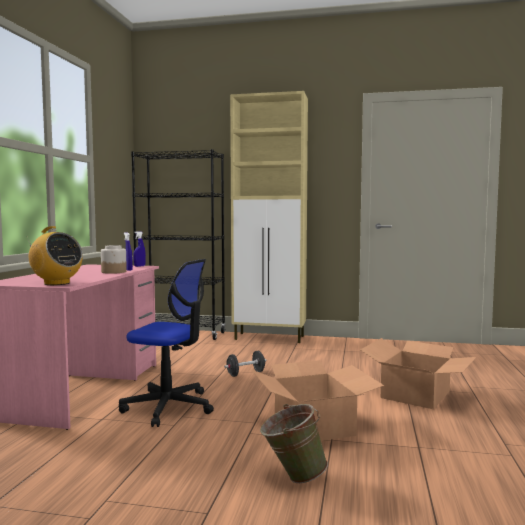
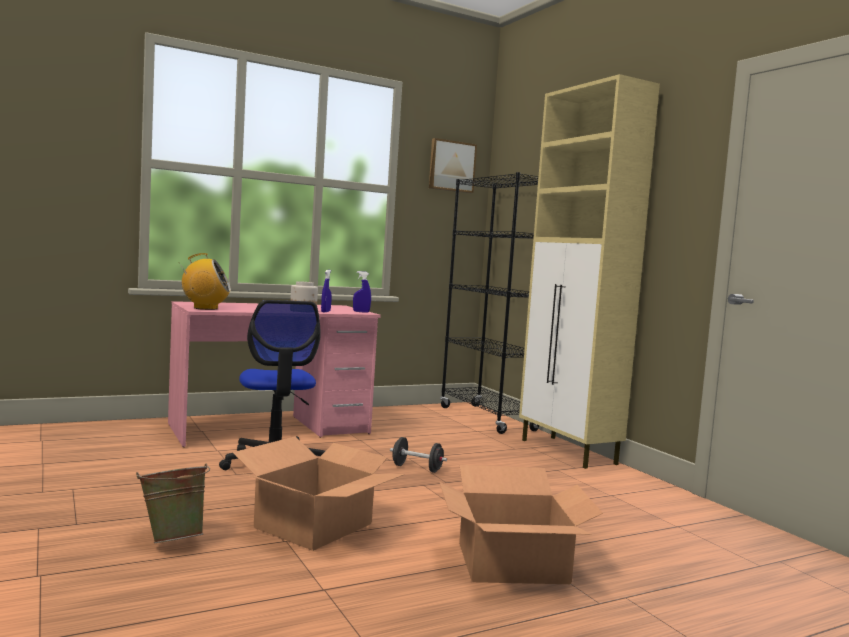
camera: 50 degrees right, 0 degrees up
(56, 283) = (205, 308): radio -> radio turned 90 degrees counterclockwise
(117, 140) = (451, 166): none -> picture

